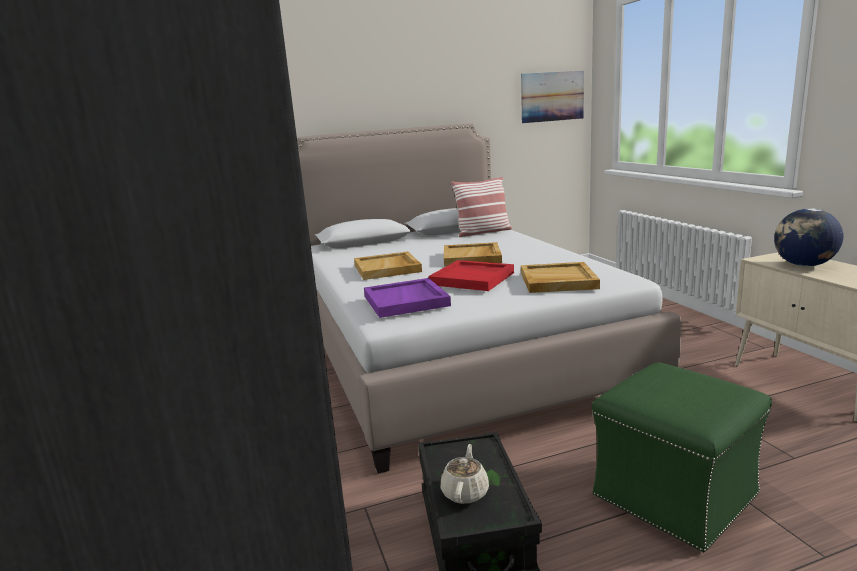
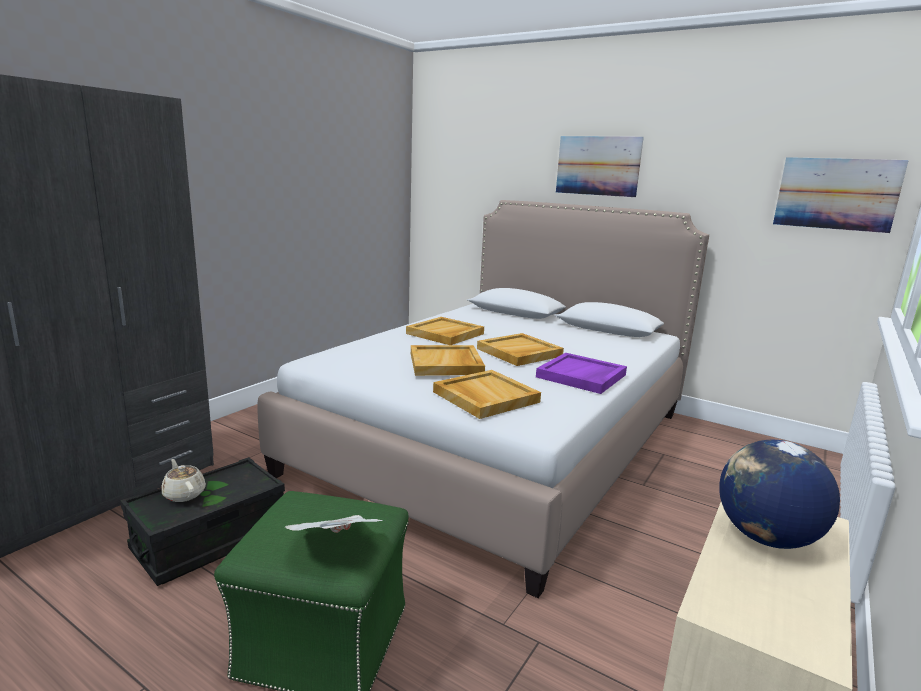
camera: 50 degrees right, 0 degrees up
(385, 92) = (597, 166): none -> picture
(407, 301) = (359, 355): purple tray -> purple tray (581, 376)
(465, 492) = (184, 494): beige teapot -> beige teapot turned 105 degrees counterclockwise
(473, 278) = (446, 364): red tray -> beige tray
(483, 232) = (622, 340): pillow -> none
(712, 387) = (338, 545): none -> newspaper

